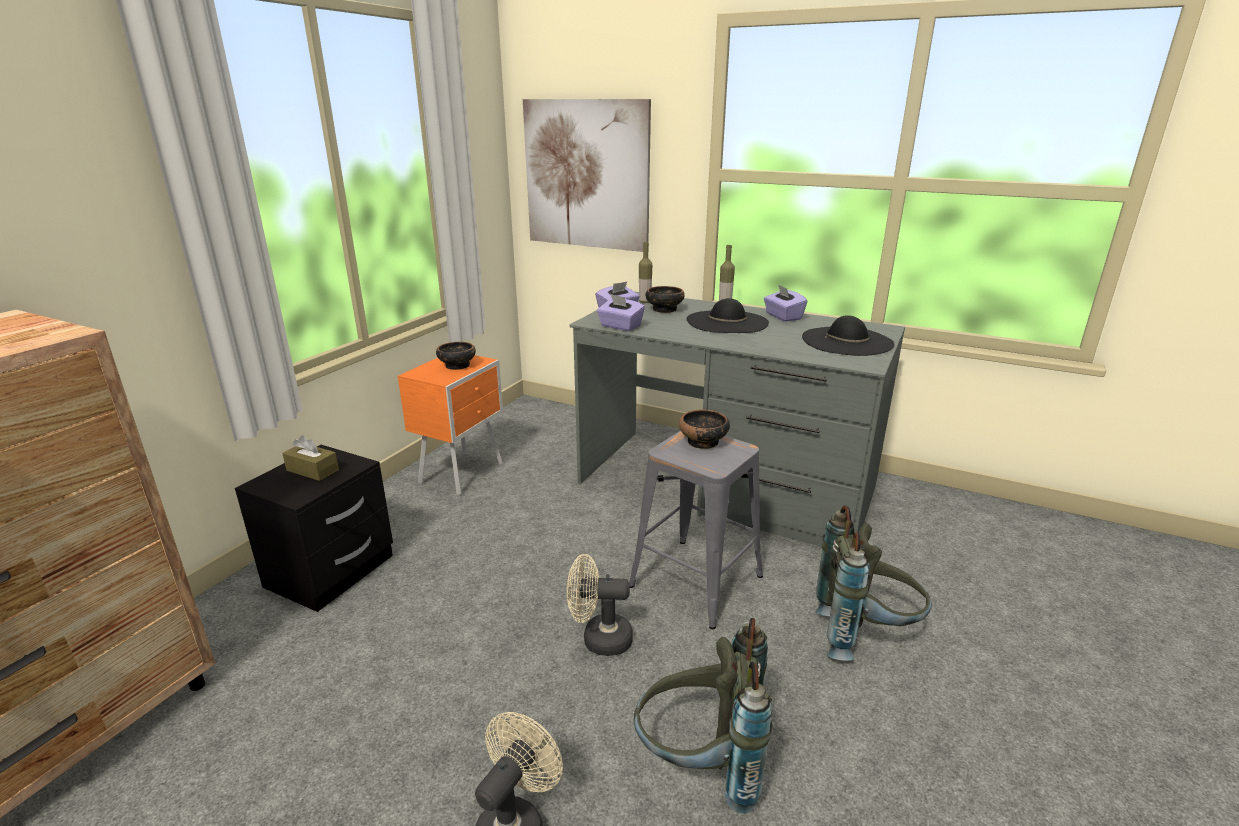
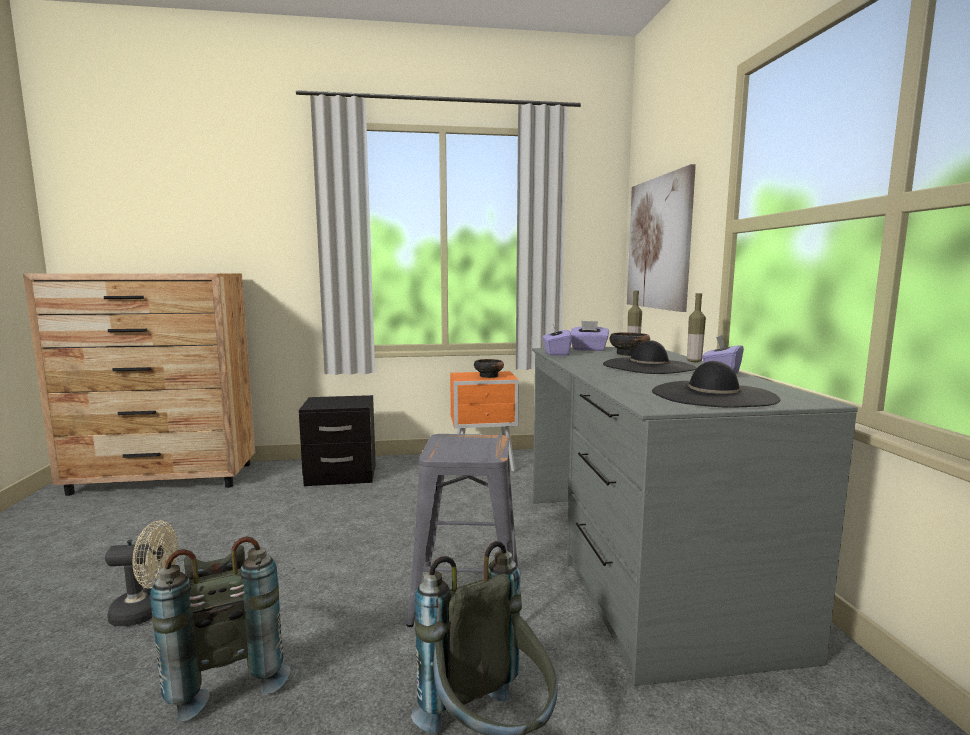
camera: 55 degrees right, 15 degrees down
(312, 470) = (342, 401): brown tissue box -> none
(599, 639) = (349, 577): beige fan -> none
(703, 442) = (480, 443): bowl -> none

